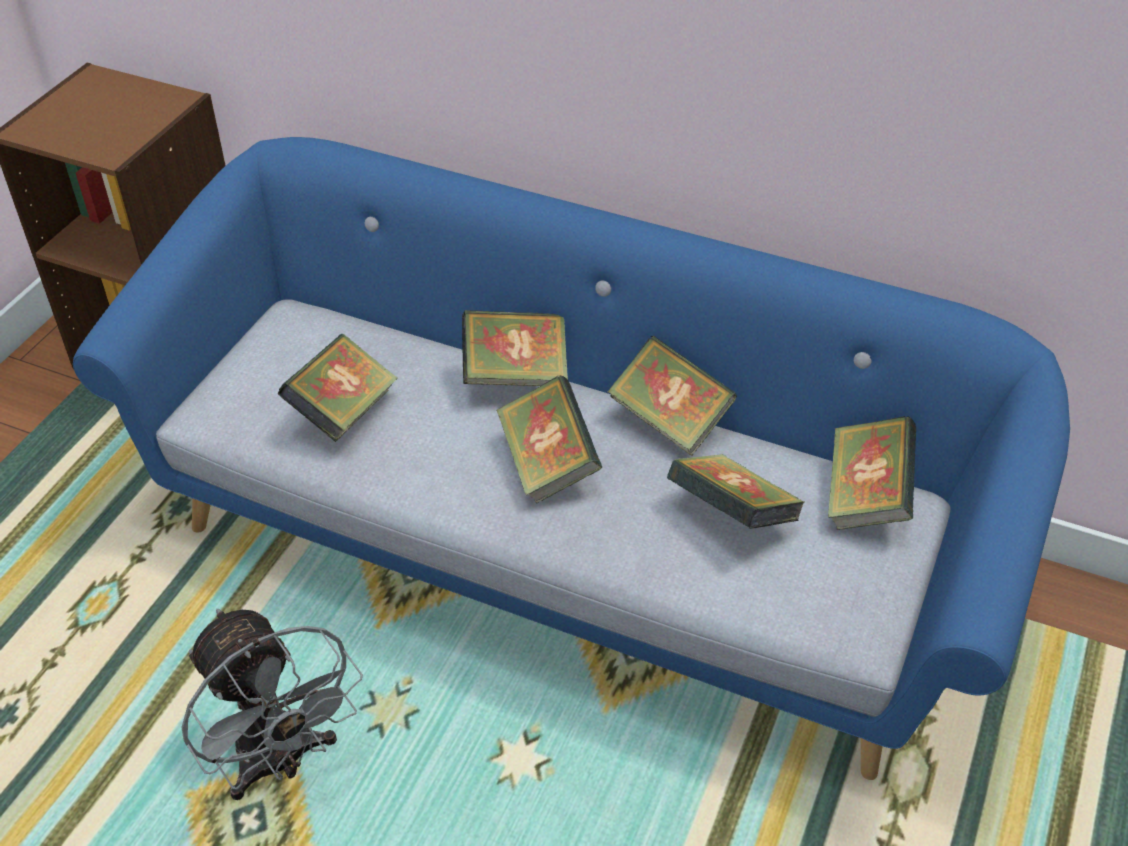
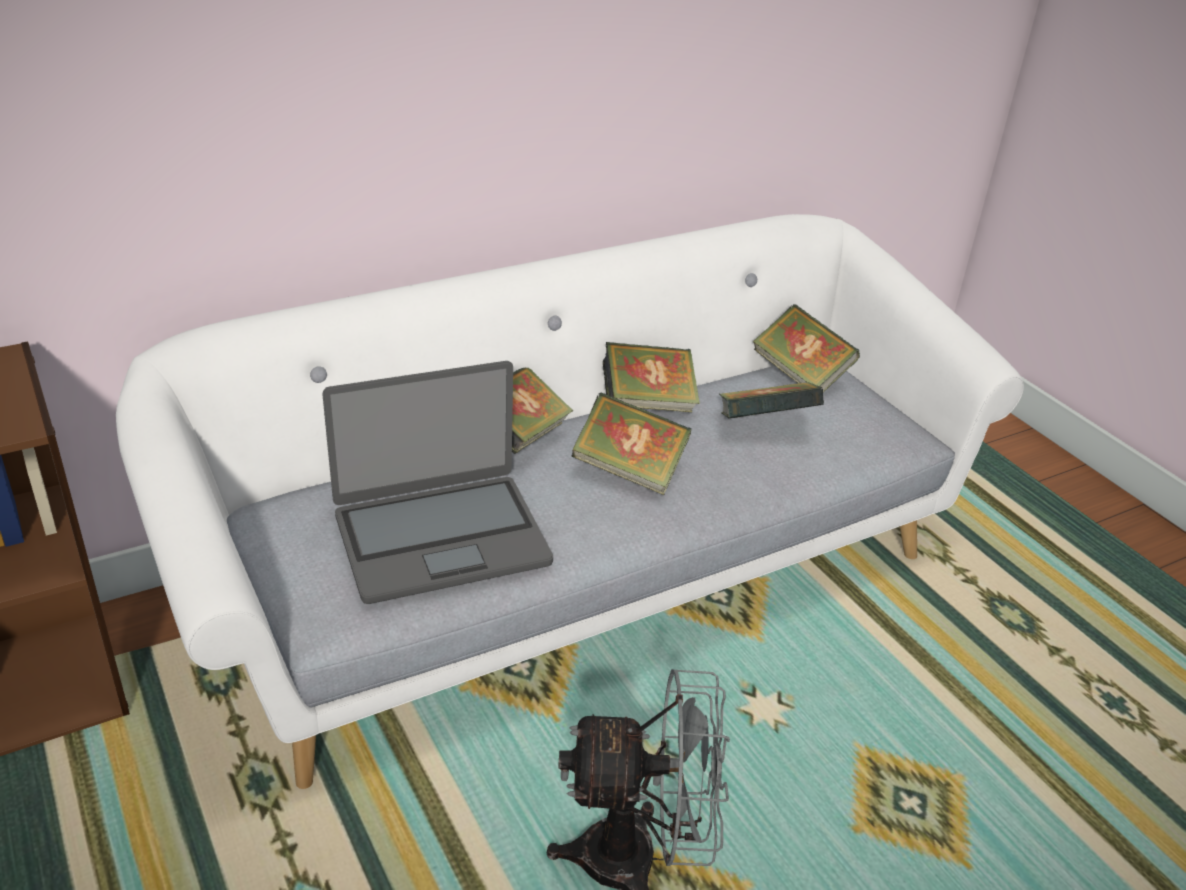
camera: 55 degrees left, 10 degrees down
(343, 411) = (441, 537): book -> laptop
(563, 543) = (584, 575): blue sofa -> white sofa

